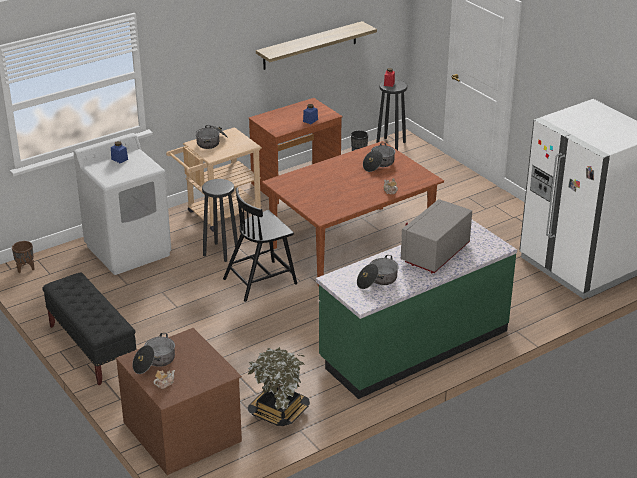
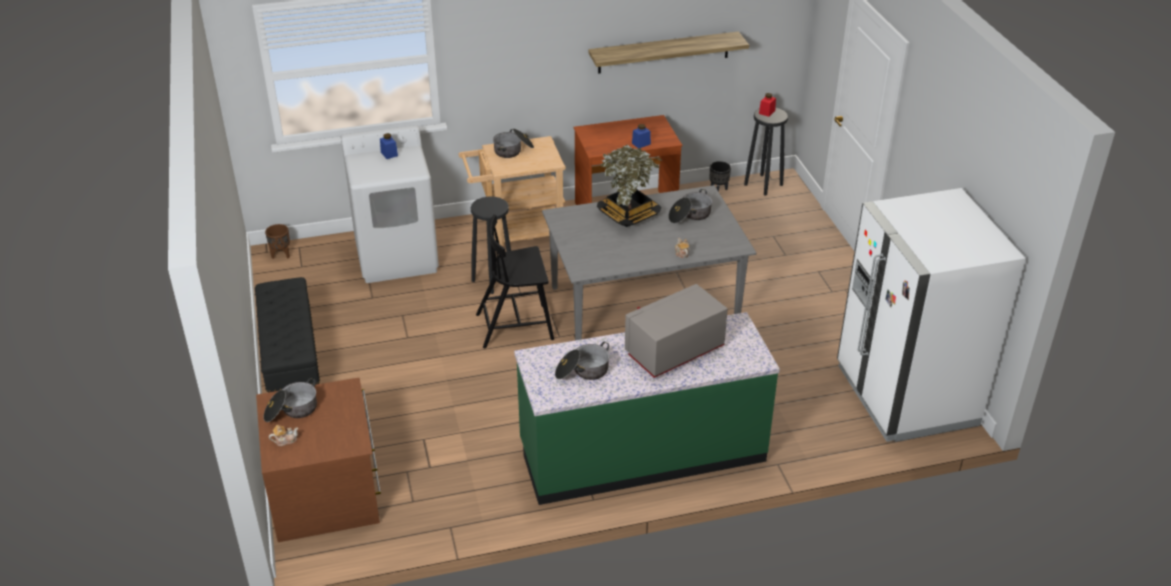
camera: 20 degrees right, 5 degrees up
(279, 412) = (441, 497): potted plant -> potted plant (629, 214)
(351, 245) = (643, 305): brown dining table -> grey dining table

